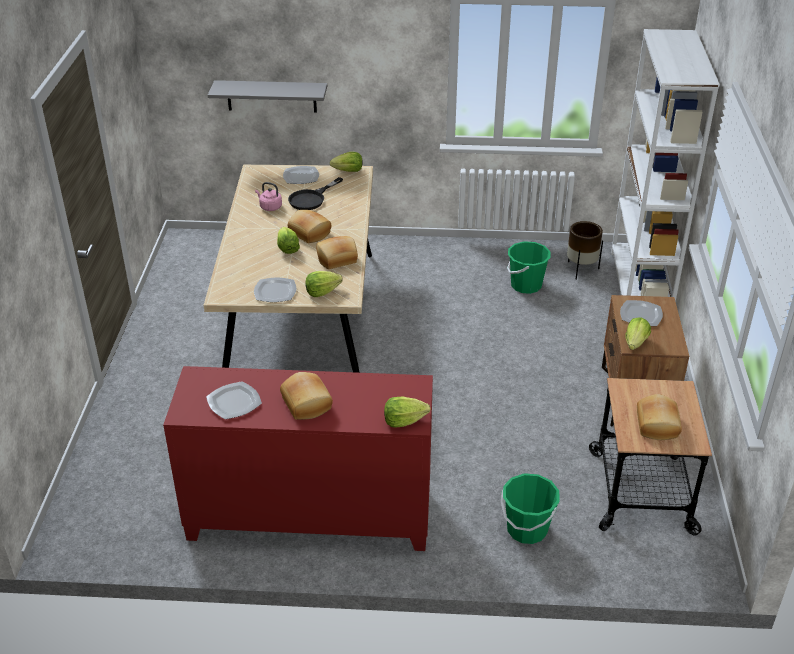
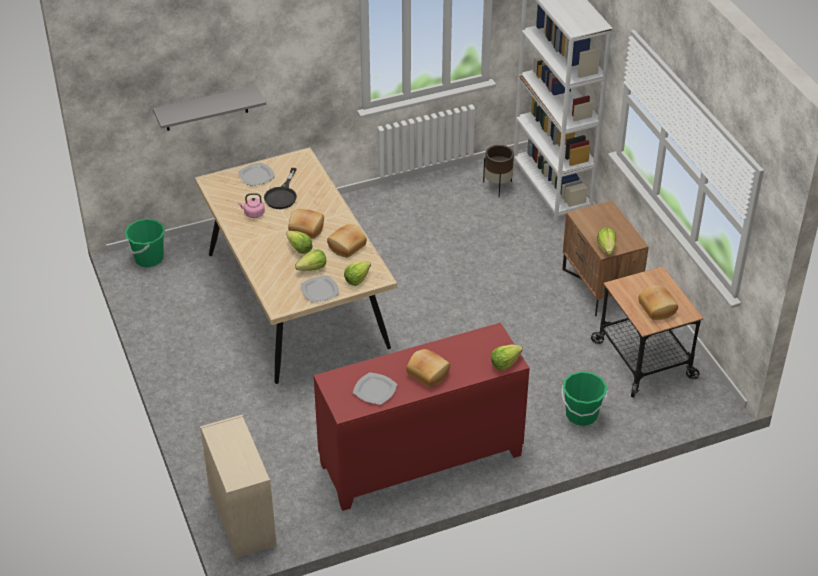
camera: 25 degrees left, 5 degrees up
(82, 509) = (242, 517): none -> beige dresser
(348, 171) = (293, 158): lettuce -> lettuce (312, 268)
(526, 285) = (462, 214): green bucket -> green bucket (149, 258)
(640, 315) = (597, 223): plate -> none

